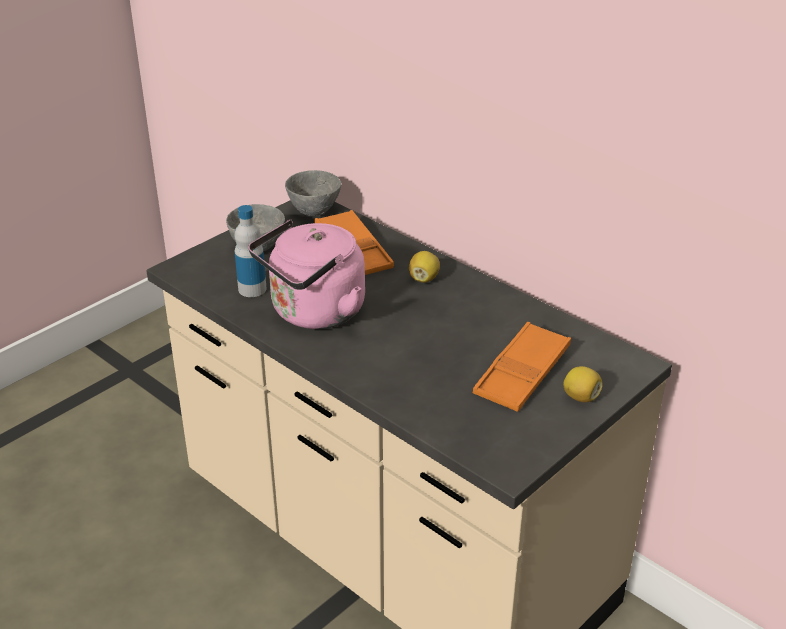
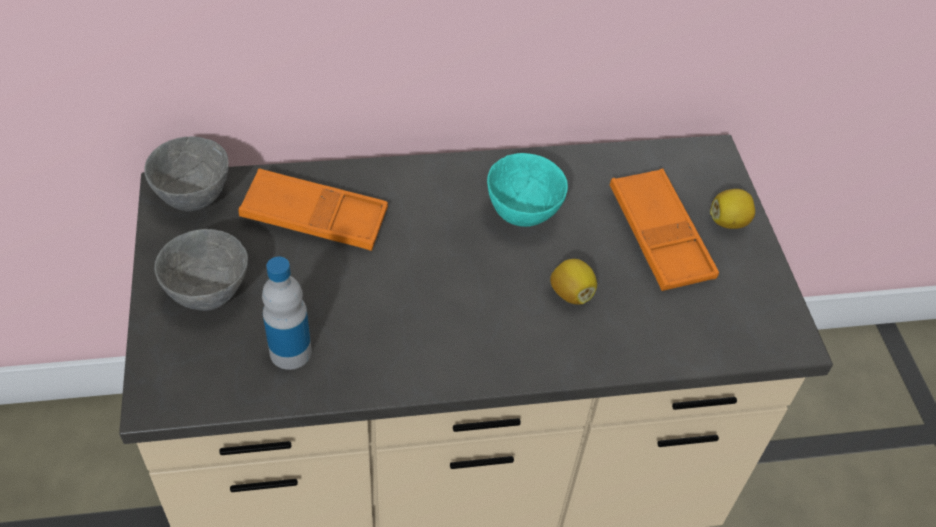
camera: 55 degrees left, 15 degrees up
(313, 313) = (399, 326): pink kettle -> none
(424, 278) = (432, 198): lemon -> lemon (571, 293)
(460, 314) = (524, 214): none -> turquoise bowl

